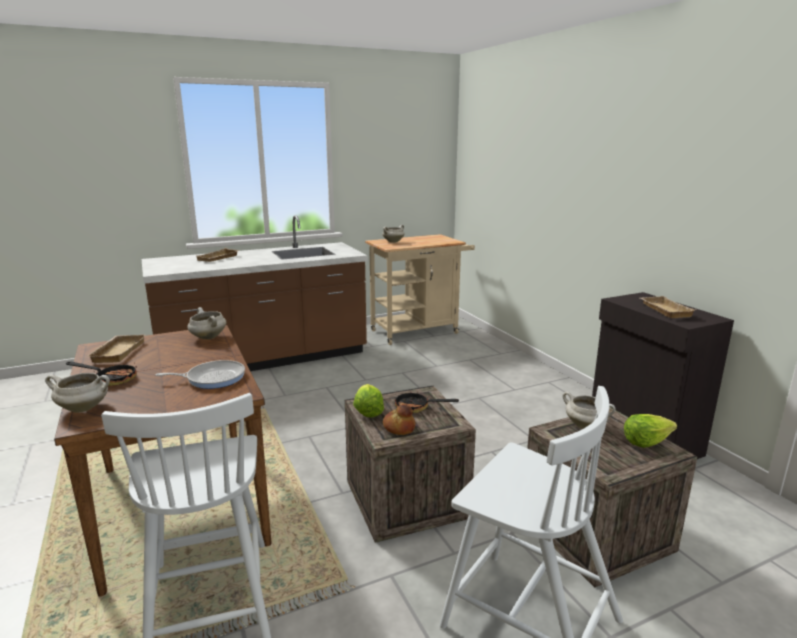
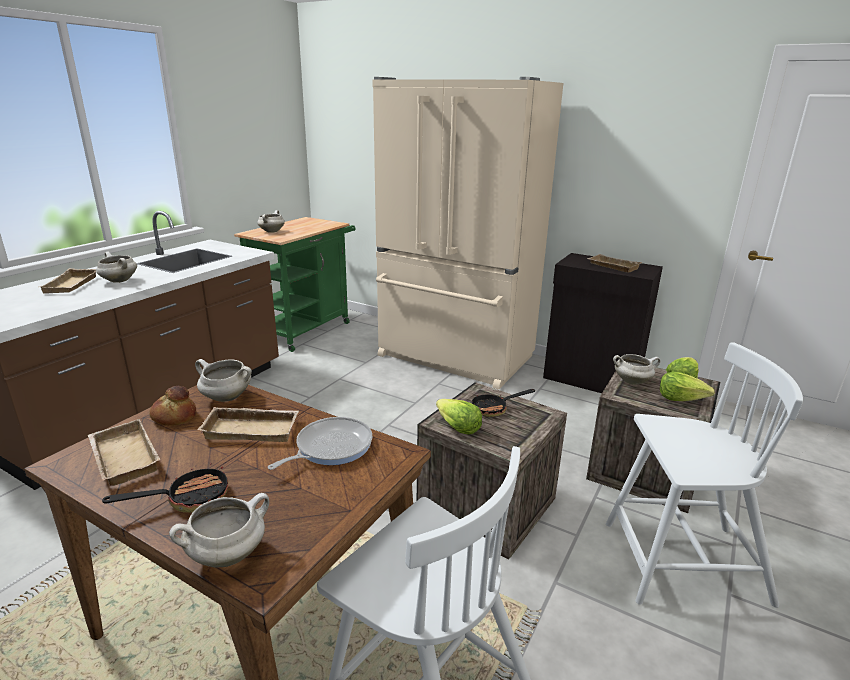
camera: 35 degrees left, 5 degrees up
(193, 357) = (253, 429): none -> beige tray
(244, 259) = (118, 281): none -> white cooking pot
(399, 428) = (509, 434): bread -> bread (174, 416)
(419, 331) = (306, 329): beige cart -> green cart
(519, 381) = (454, 357): none -> beige fridge
(615, 455) = (680, 398): none -> lettuce

